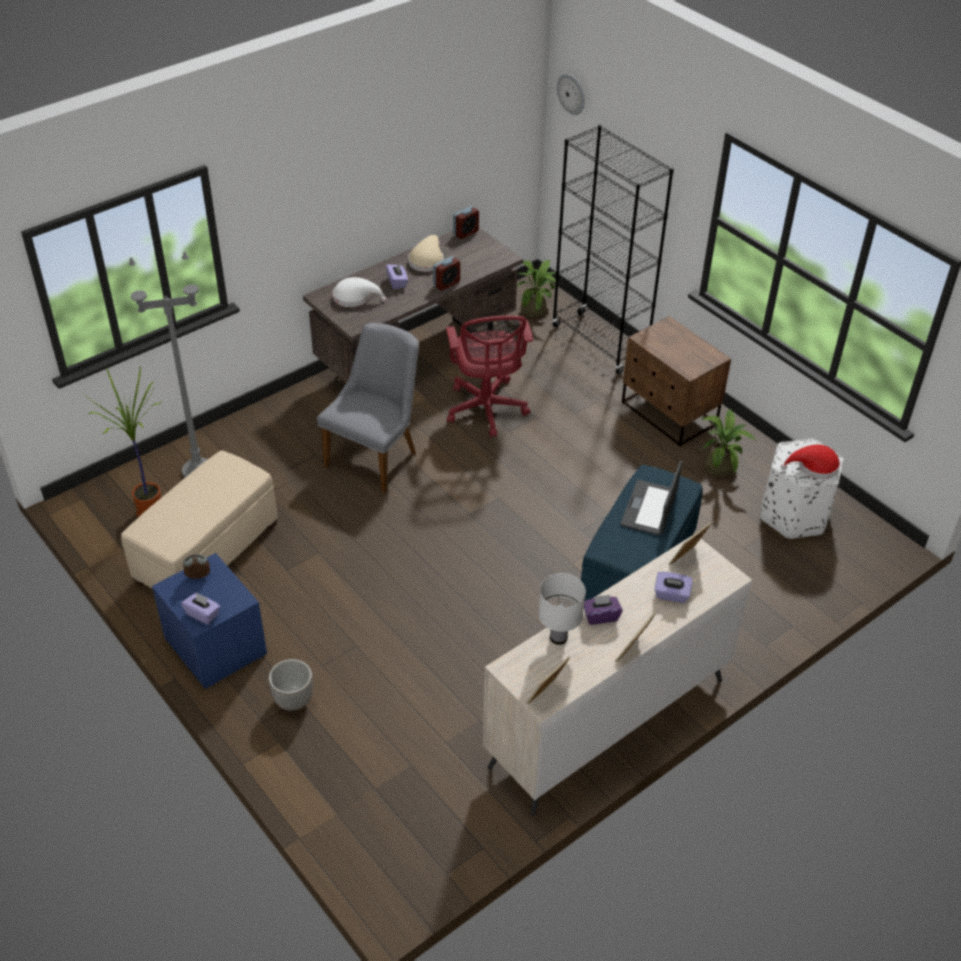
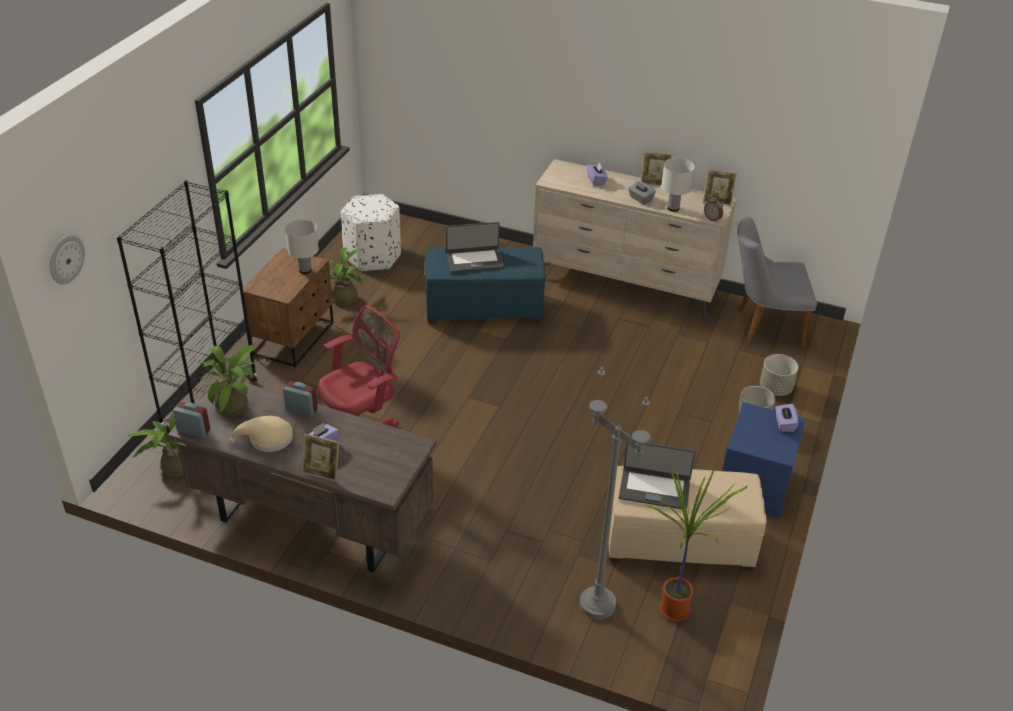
camera: 120 degrees left, 5 degrees down
(198, 577) = (758, 444): alarm clock -> alarm clock (712, 219)
(219, 481) = (654, 488): none -> laptop
(322, 757) = (775, 389): none -> grey planter
(355, 298) = (370, 464): white hat -> none
(377, 455) = (474, 489): grey chair -> grey chair (763, 327)
(480, 256) = (236, 405): none -> potted plant
(600, 616) = (640, 199): purple tissue box -> grey tissue box
(679, 361) = (305, 270): none -> white table lamp
(687, 558) = (560, 182): picture frame -> picture frame (322, 472)
(814, 466) = (374, 203): red hat -> none

